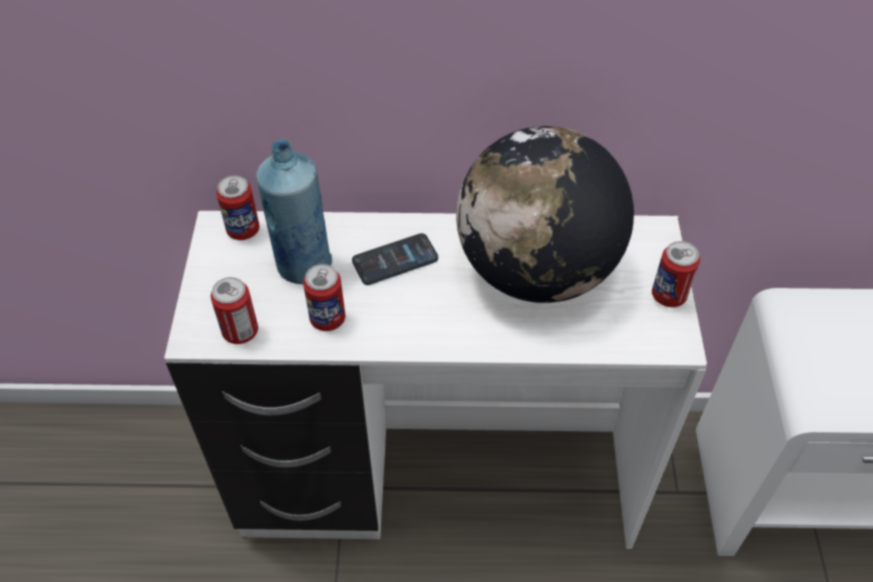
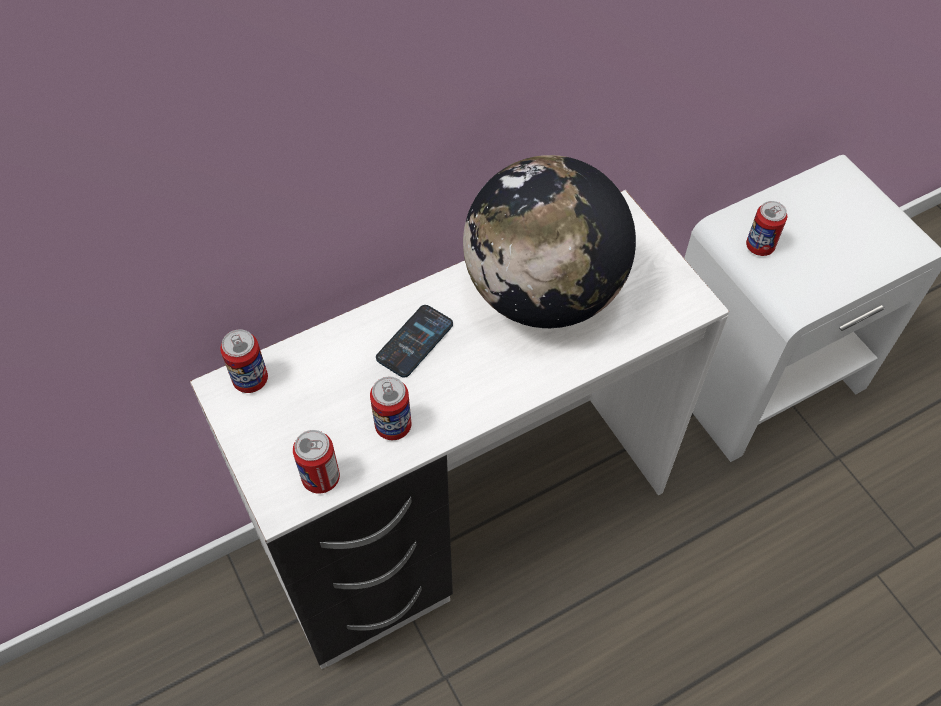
camera: 30 degrees left, 5 degrees up
(303, 265) = (334, 386): blue bottle -> none
(668, 295) = (663, 265): can -> can (759, 246)

